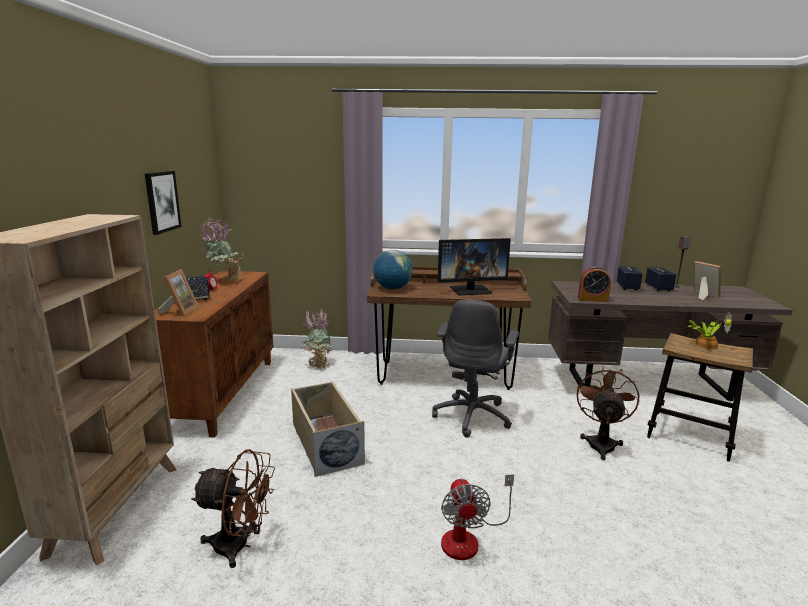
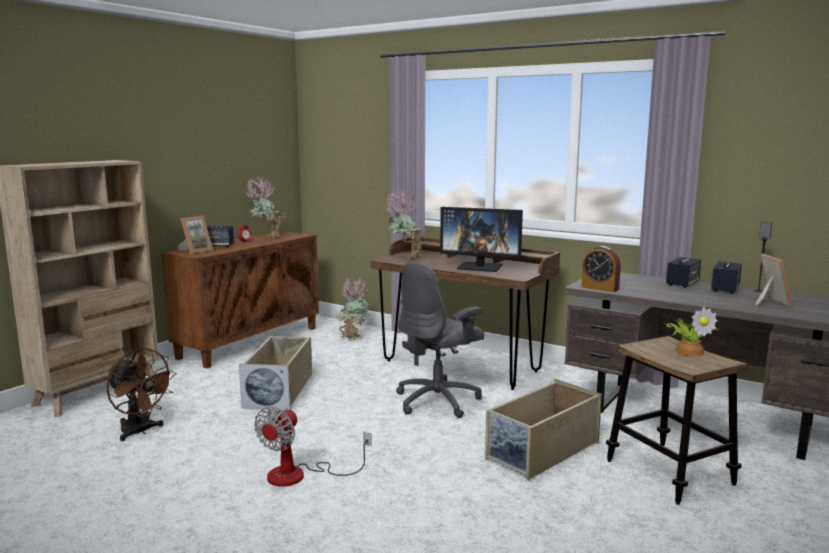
camera: 30 degrees right, 5 degrees down
(162, 201) = (209, 159): picture -> none
(393, 288) = (405, 258): globe -> potted plant
(601, 443) = (542, 451): brown fan -> beige storage box

